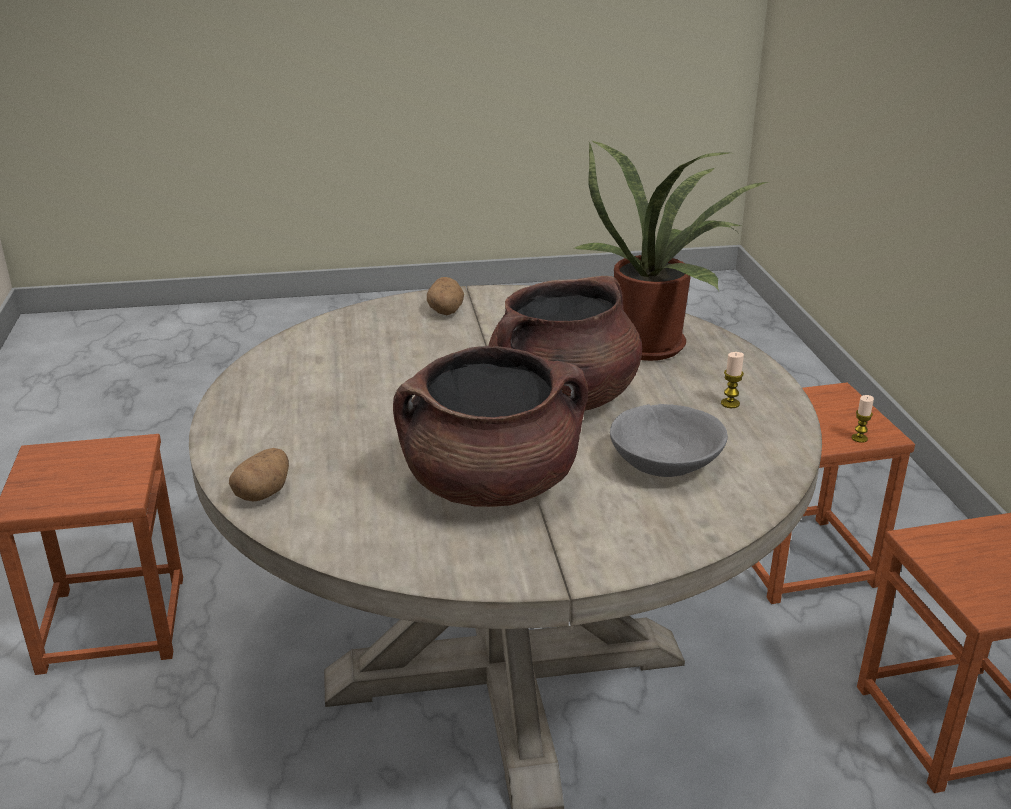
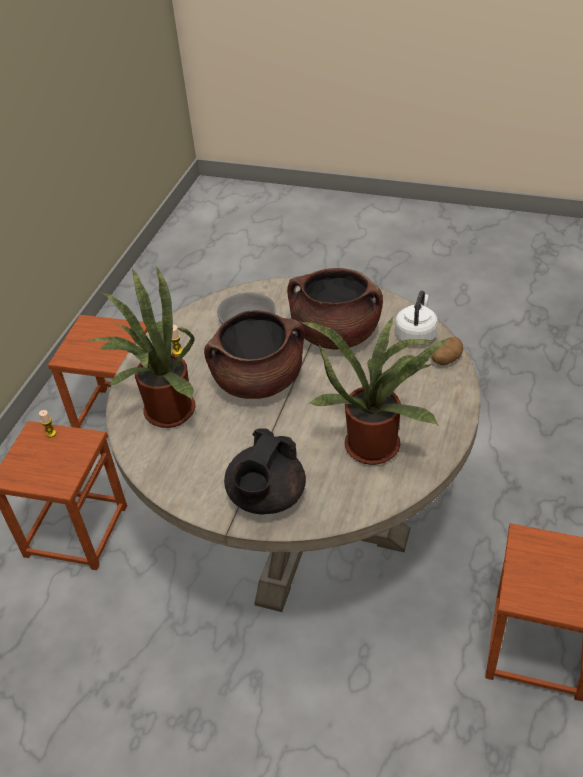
camera: 150 degrees left, 15 degrees up
(335, 522) = (416, 334): none -> white kettle
(339, 376) = (375, 442): none -> potted plant
(445, 312) = (266, 498): potato -> black teapot

